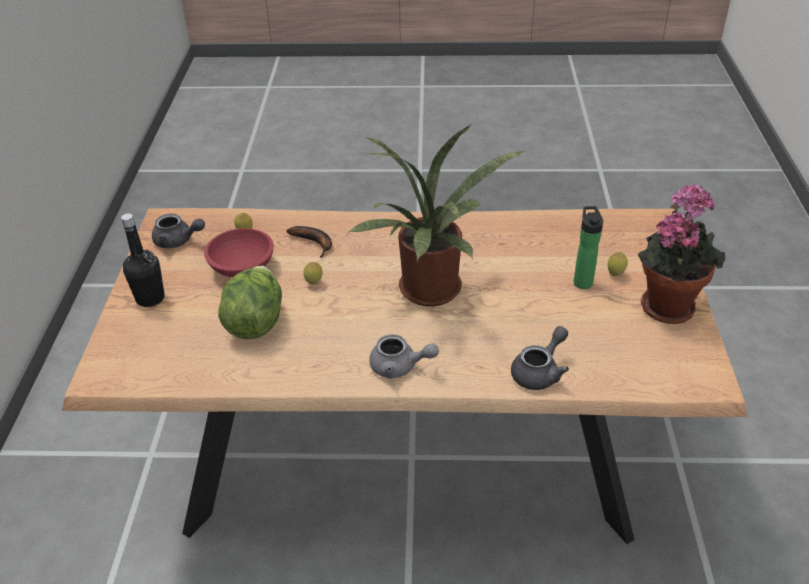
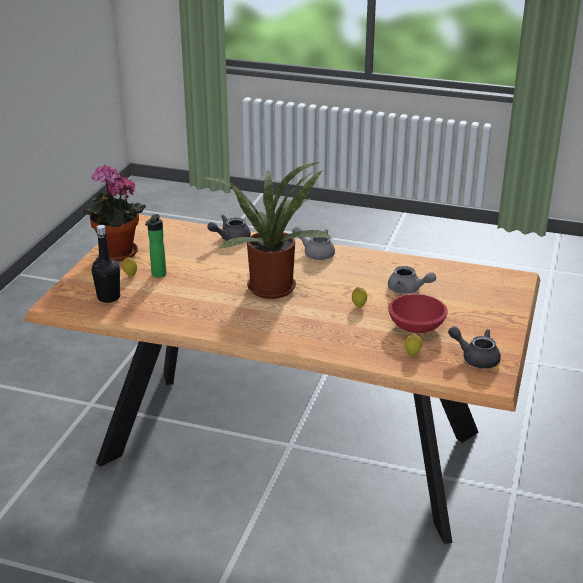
camera: 165 degrees left, 10 degrees down
(150, 298) = (492, 317): black bottle -> black bottle (108, 297)
(255, 321) = (408, 290): lettuce -> grey teapot
(315, 243) = (350, 335): banana -> none

